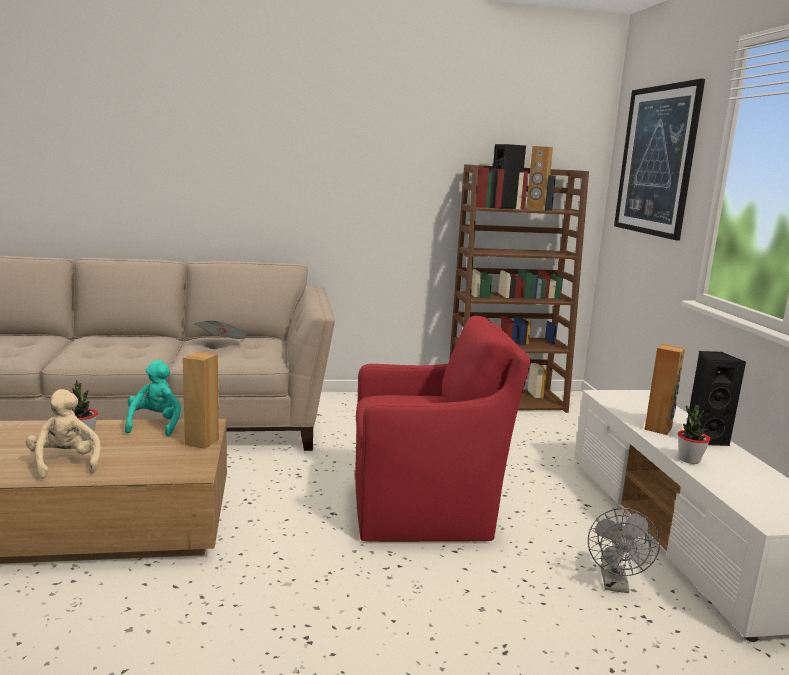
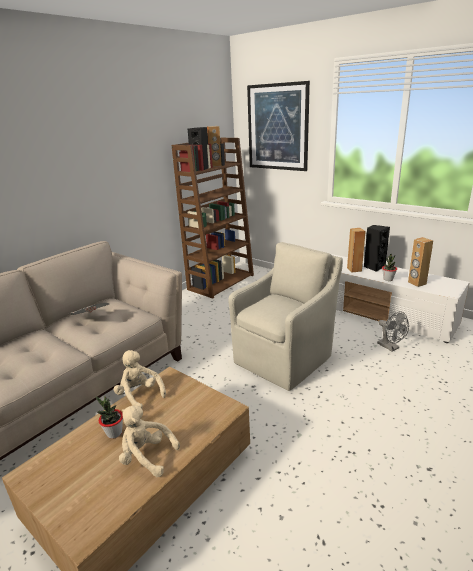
camera: 40 degrees left, 10 degrees up
(155, 424) = (139, 395): turquoise plush toy -> beige plush toy
(201, 442) = (190, 388): brown speaker -> brown speaker (416, 283)
(426, 510) = (285, 358): red armchair -> beige armchair

